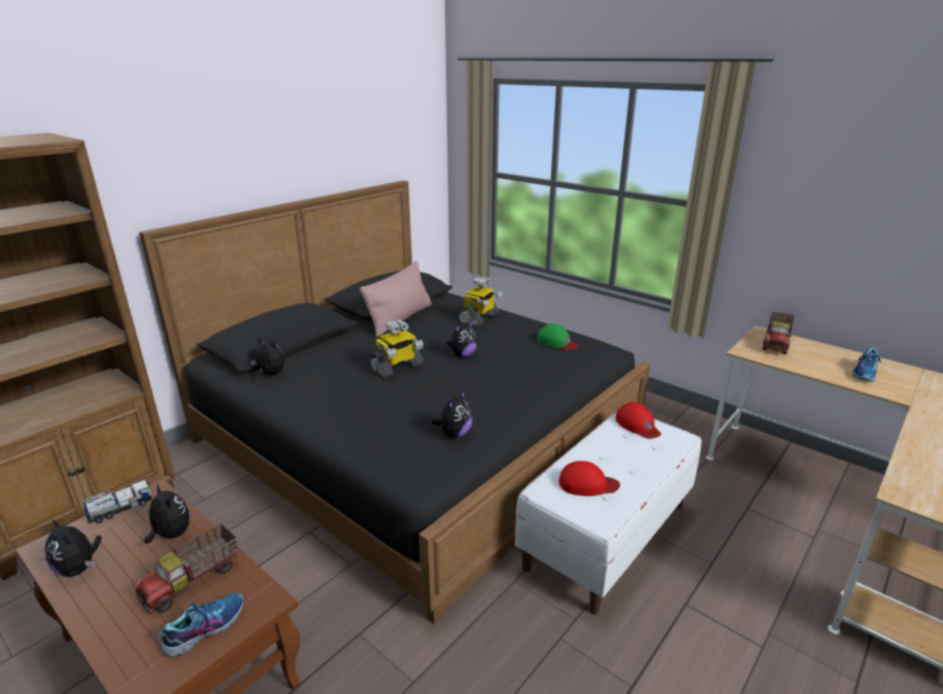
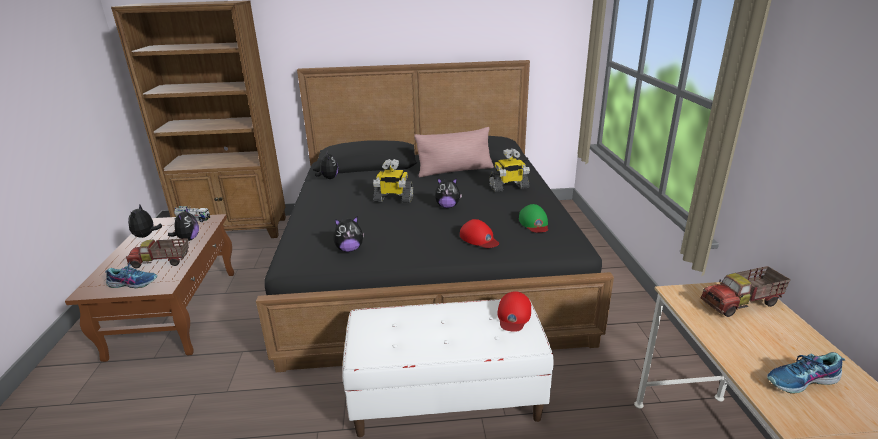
camera: 45 degrees right, 0 degrees up
(587, 484) = (398, 330): red cap -> red cap (479, 239)

